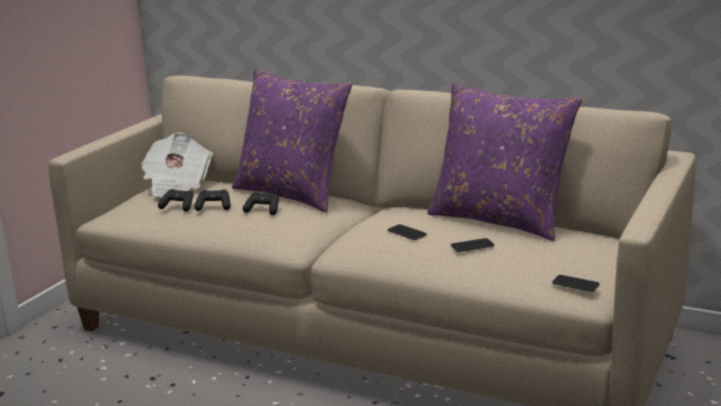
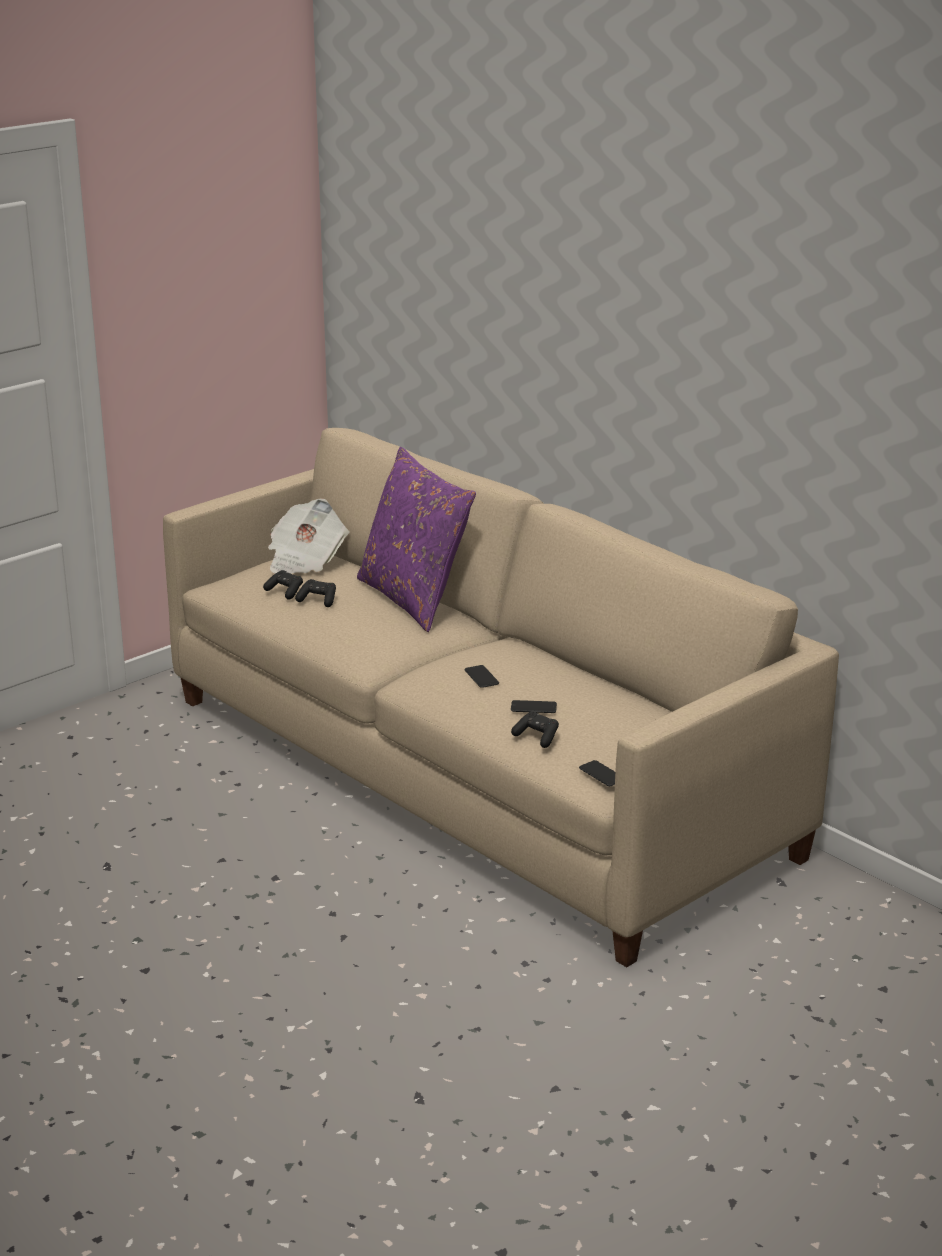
camera: 20 degrees right, 5 degrees up
(263, 210) = (362, 616): black game controller -> black game controller (537, 737)
(500, 219) = (600, 681): purple pillow -> none

